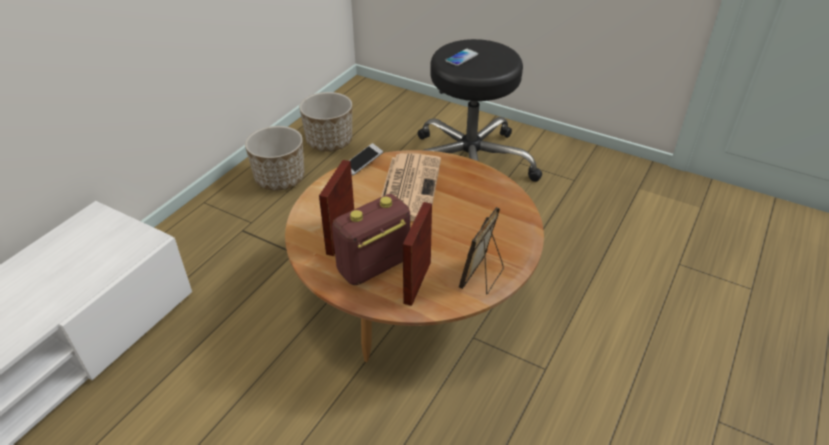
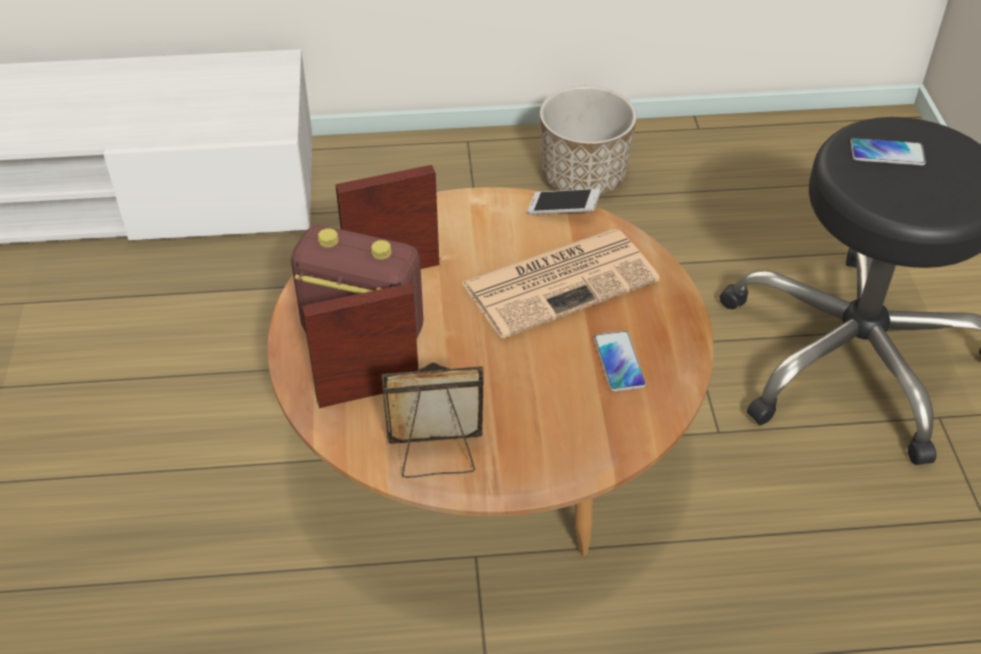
camera: 55 degrees right, 5 degrees up
(329, 142) = (716, 174): planter -> none
(476, 194) = (619, 362): none -> phone

